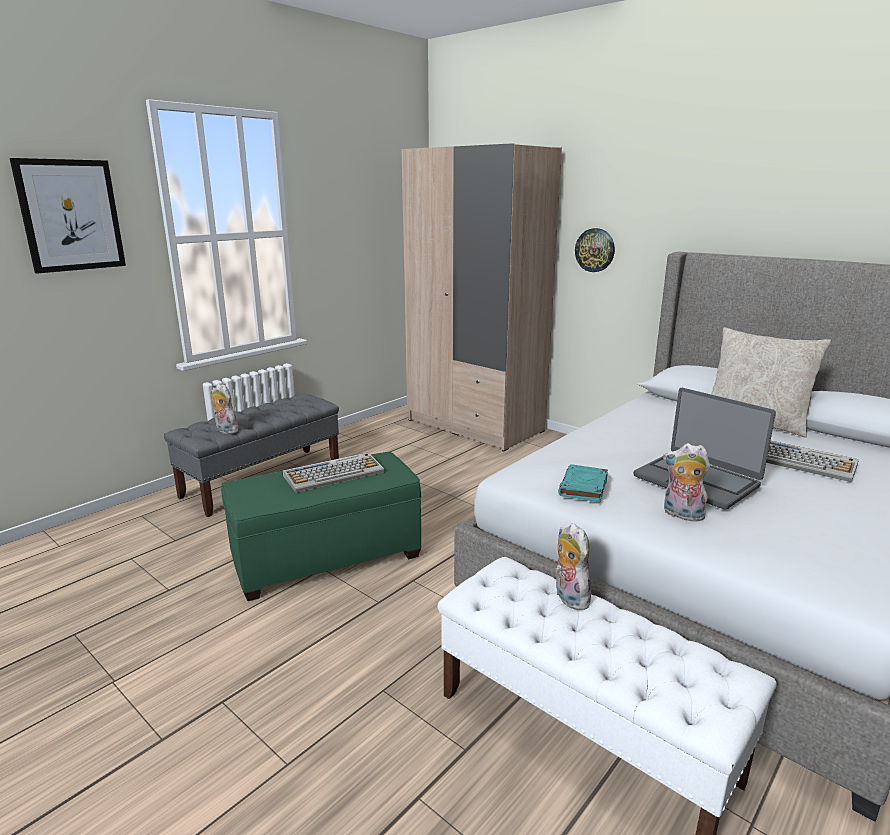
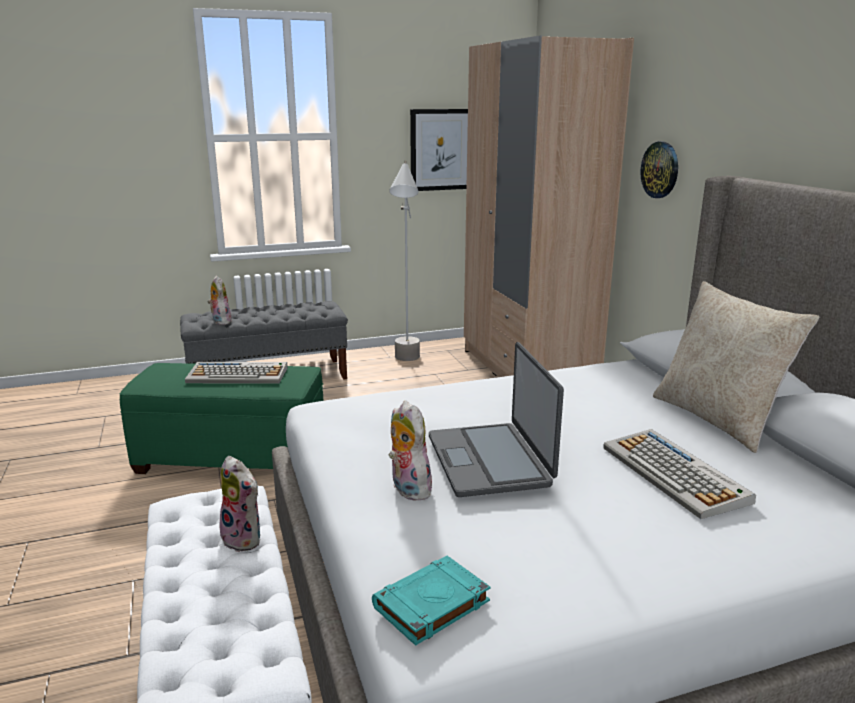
camera: 30 degrees right, 0 degrees up
(70, 215) = (117, 113): picture -> picture (440, 150)
(374, 440) = (407, 364): none -> grey floor lamp
(568, 597) = (245, 539): plush toy -> plush toy turned 120 degrees clockwise
(583, 487) = (356, 434): turquoise book -> turquoise book (431, 605)

